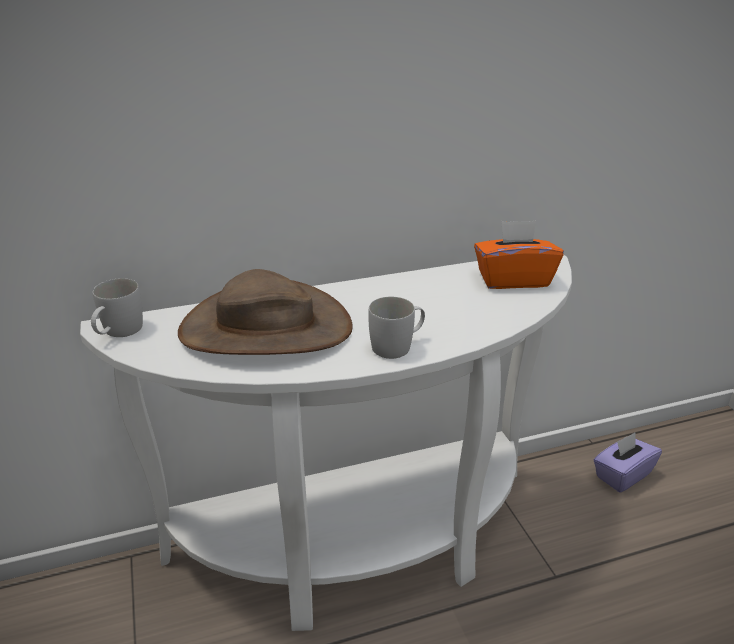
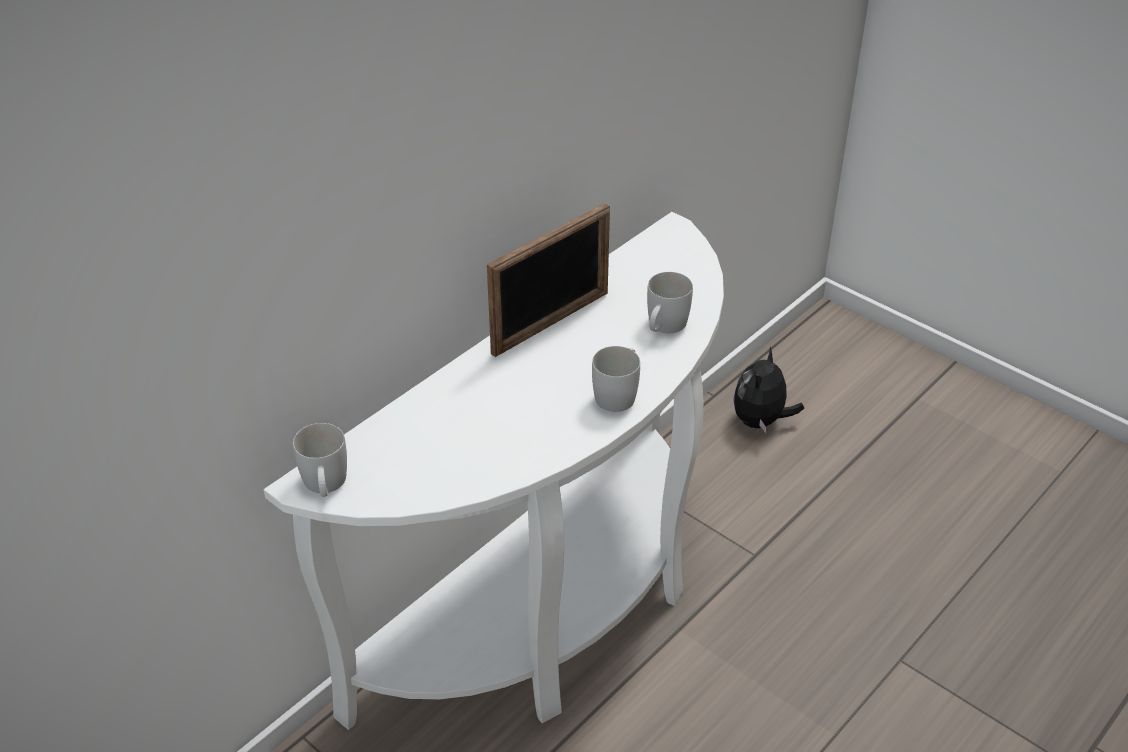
camera: 30 degrees left, 10 degrees up
(265, 329) = (474, 422): brown hat -> none
(391, 287) = (551, 323): none -> picture frame
(480, 314) = (664, 327): none -> white mug
(513, 279) = (661, 270): orange tissue box -> none
(622, 475) = (761, 421): purple tissue box -> plush toy

